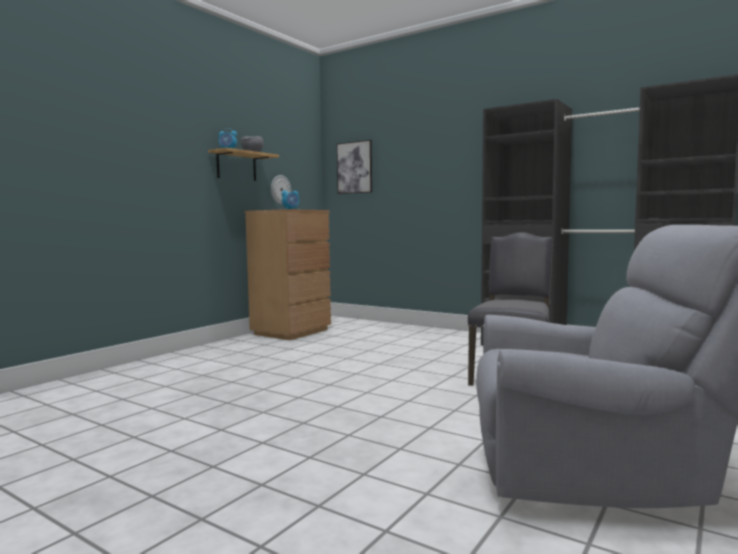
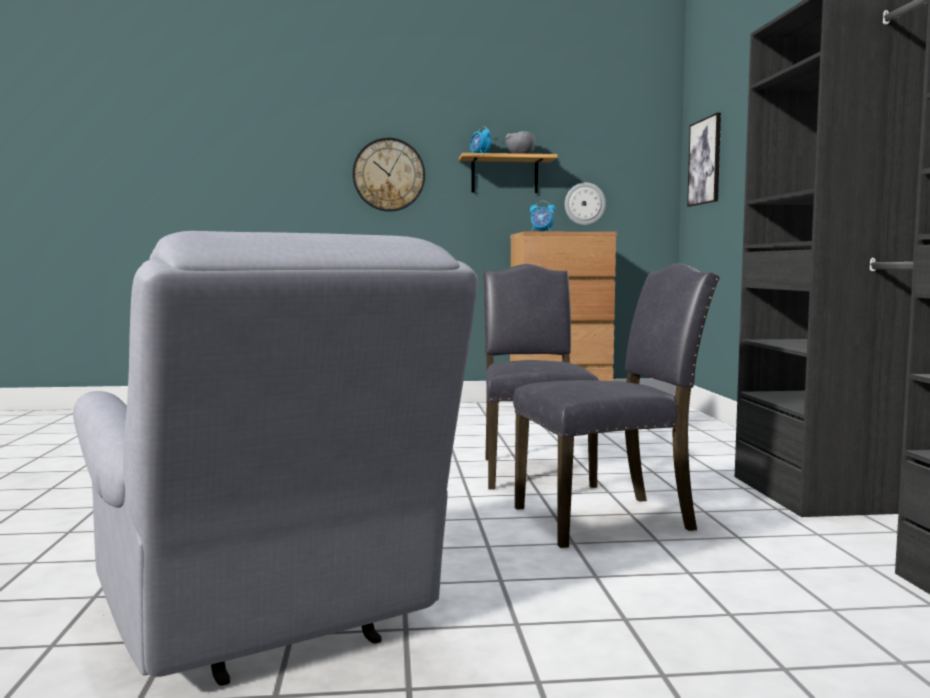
camera: 50 degrees right, 0 degrees up
(160, 159) = (389, 175): none -> wall clock
(407, 366) = (532, 471): none -> grey chair

